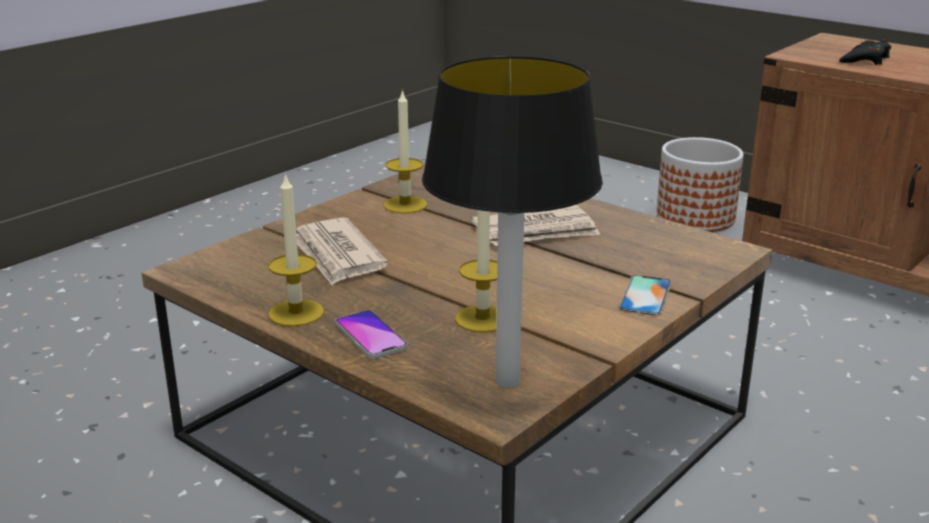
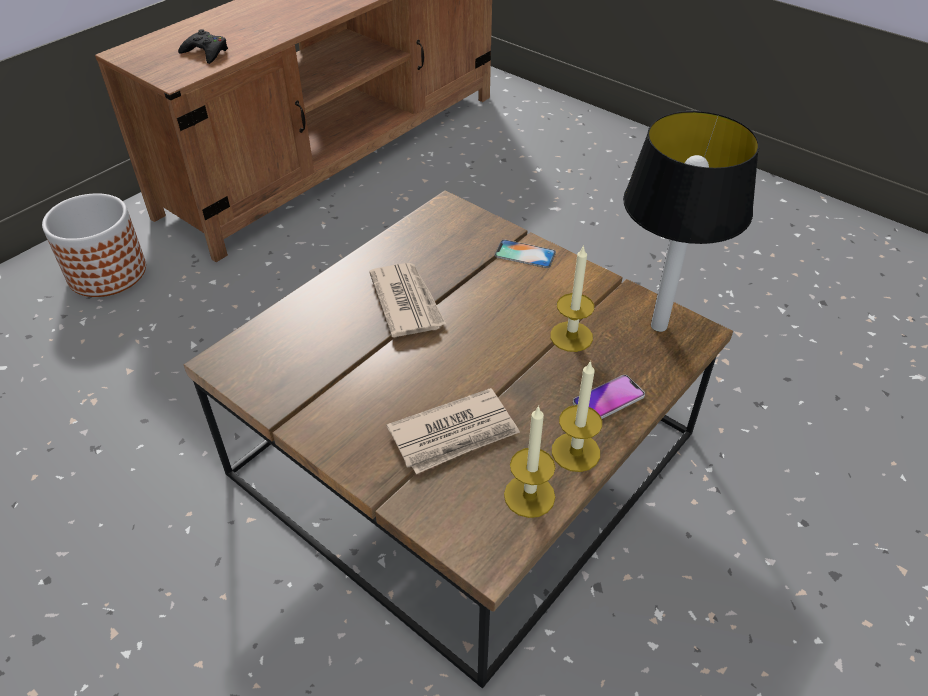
camera: 90 degrees left, 20 degrees up
(405, 205) = (330, 390): candle -> candle (529, 496)

